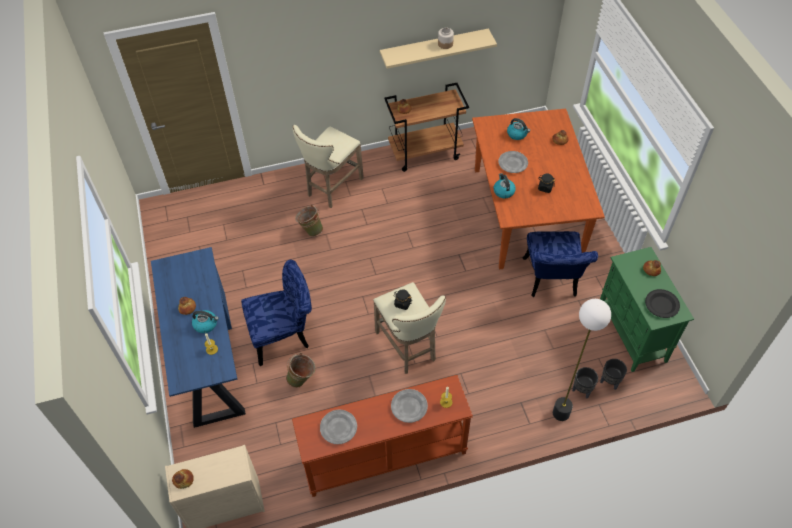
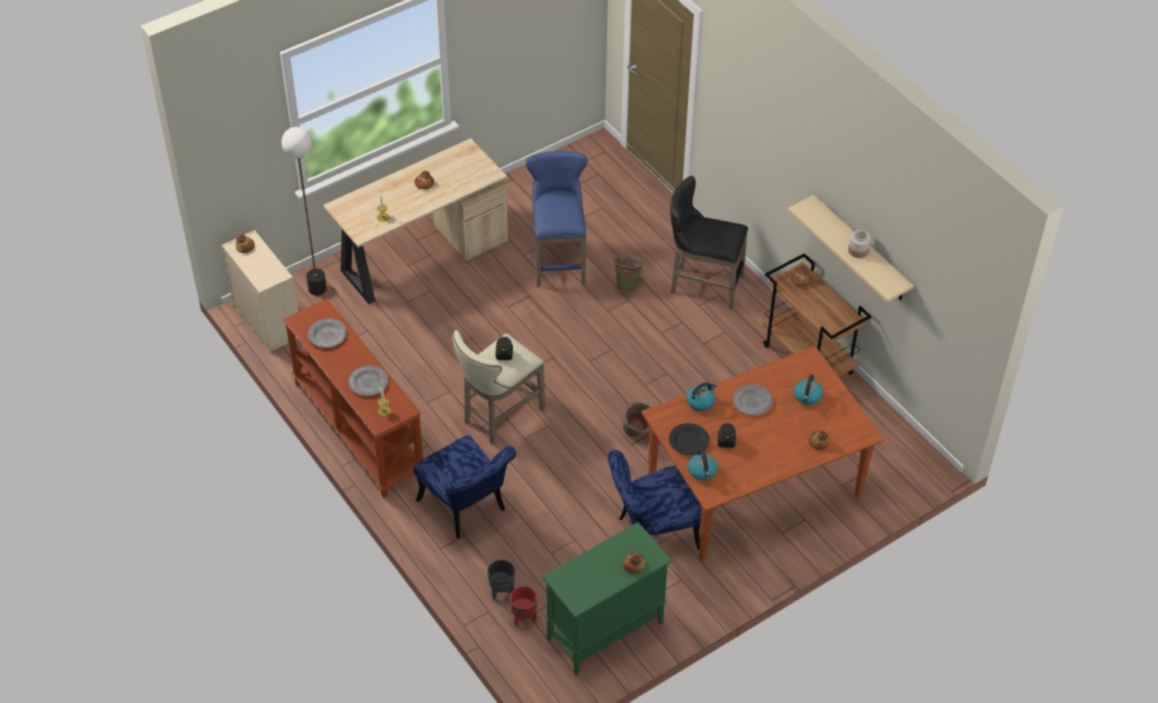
camera: 70 degrees right, 5 degrees down
(206, 324) = (410, 203): kettle -> kettle (702, 471)
(208, 360) = (420, 255): blue desk -> beige desk
(262, 266) = (558, 259): none -> blue stool
(284, 335) = (474, 305): blue chair -> blue chair (466, 509)
(302, 380) = (424, 337): green bucket -> green bucket (637, 435)
(332, 188) = (702, 285): beige stool -> black stool
(561, 413) = (463, 576): floor lamp -> floor lamp (317, 289)
(609, 382) = (523, 618): black planter -> red planter
(662, 305) = (583, 581): black plate -> black plate (688, 441)

